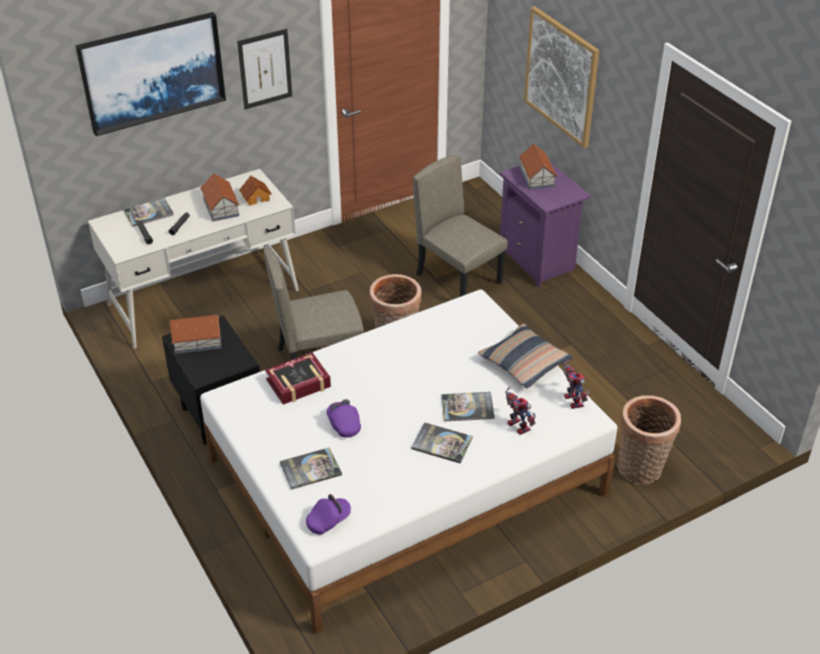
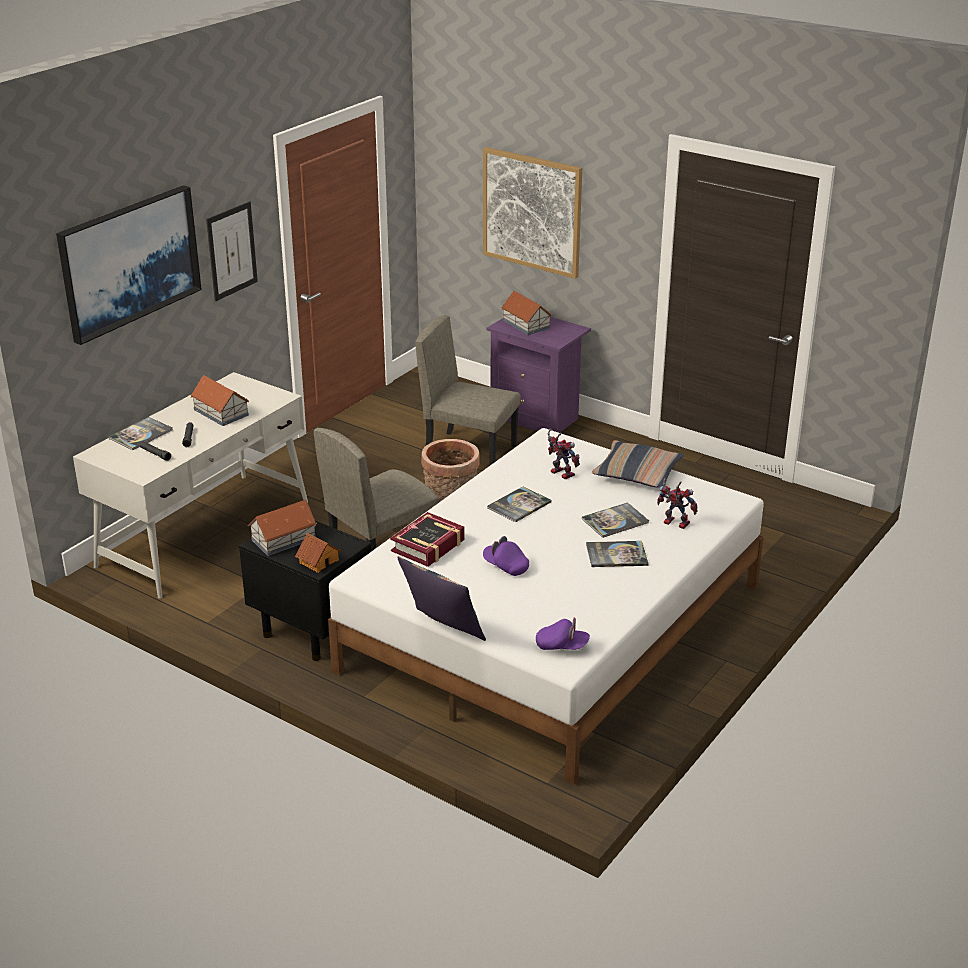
camera: 25 degrees left, 10 degrees down
(248, 472) = (442, 631): none -> pillow
(256, 197) = (253, 396): toy house -> toy house (318, 561)
(310, 469) = (505, 610): book -> book (519, 505)
(328, 521) = (562, 646): purple cap -> purple cap turned 75 degrees clockwise
(571, 400) = (705, 490): toy robot -> toy robot (559, 473)
(641, 470) = (770, 560): basket -> none

